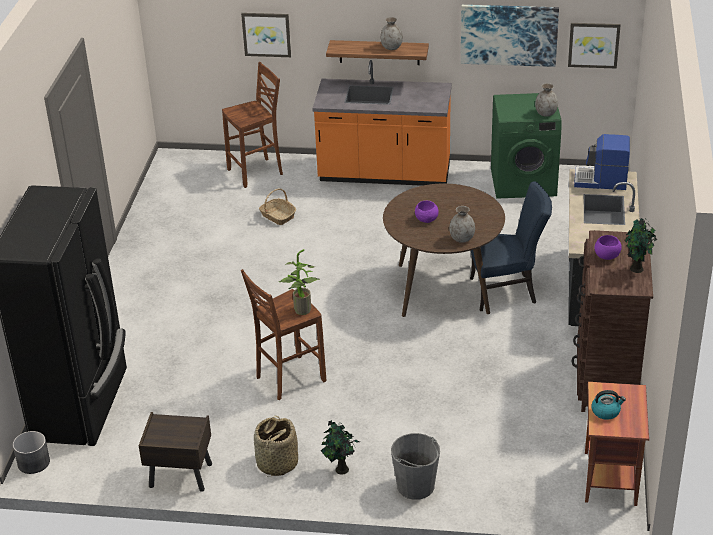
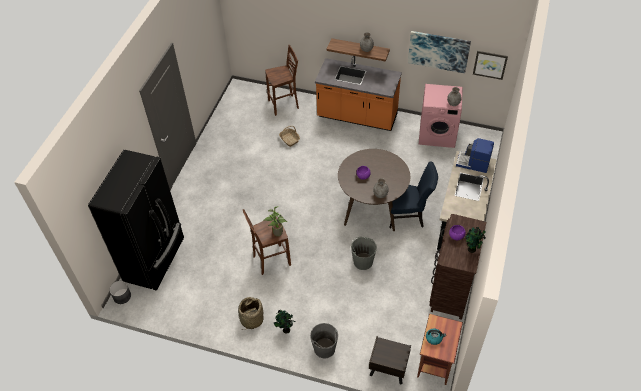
camera: 10 degrees right, 15 degrees up
(180, 475) = (197, 319): brown nightstand -> brown nightstand (387, 369)
(266, 34) = (294, 29): picture -> none
(448, 360) = (363, 261): none -> grey bucket
(523, 182) = (437, 134): green washing machine -> pink washing machine

